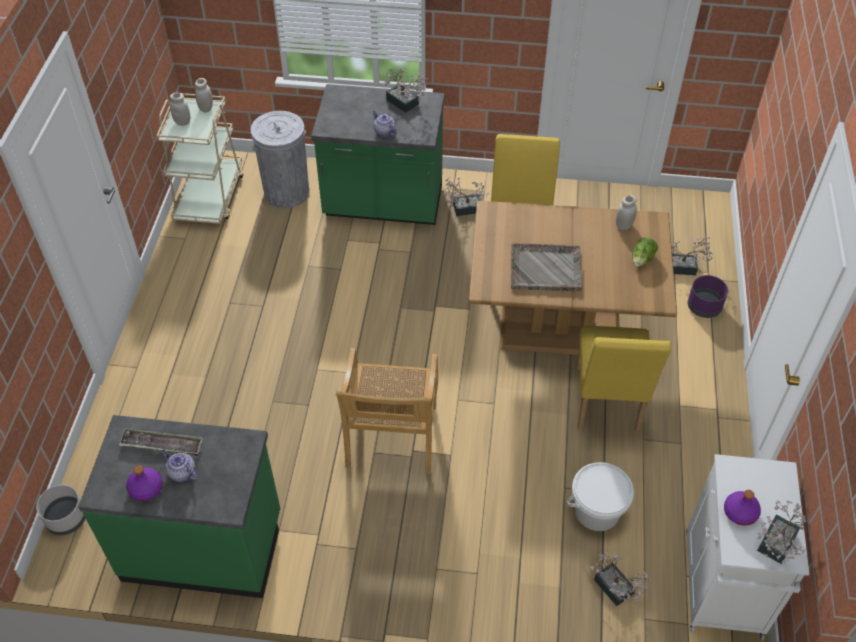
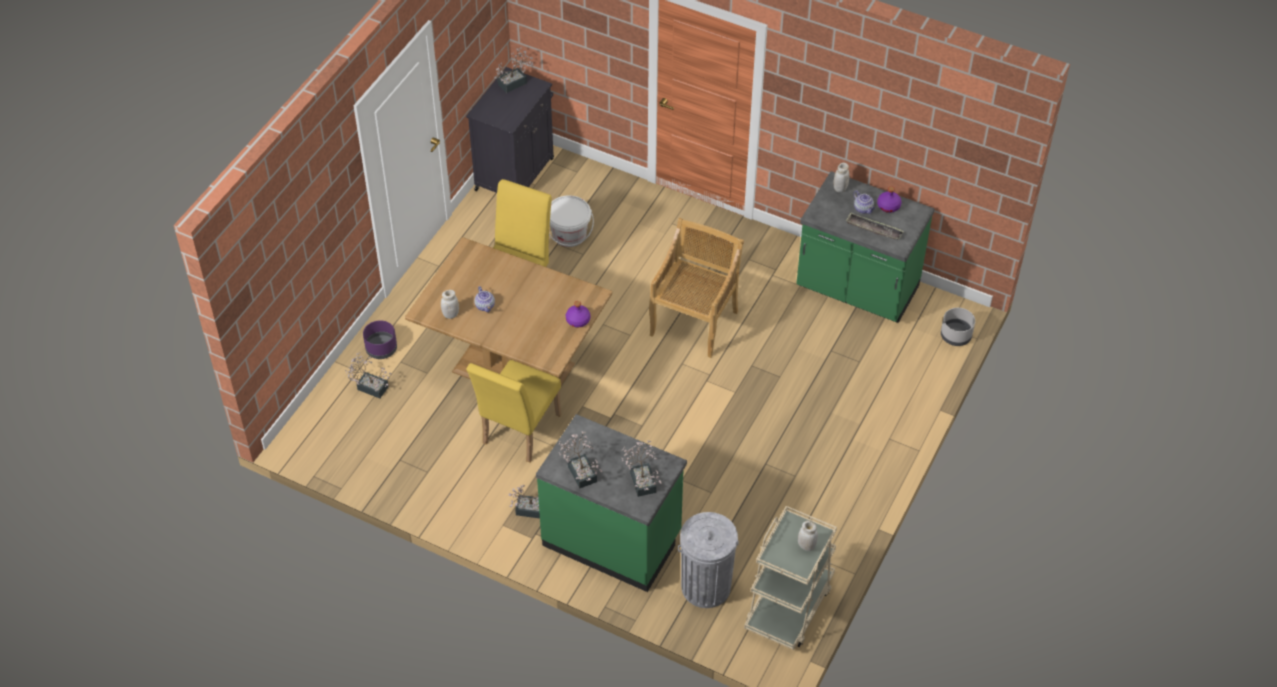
camera: 160 degrees left, 0 degrees up
(206, 108) = (778, 557): white jar -> white jar (840, 188)
(384, 132) = (616, 443): teapot -> teapot (485, 306)
(546, 269) = (537, 297): grey tray -> none
(616, 591) = (585, 189): potted plant -> potted plant (642, 479)
(642, 259) = (457, 283): lettuce -> none
(723, 586) = (515, 173): white cabinet -> black cabinet
(740, 512) = (521, 102): purple bottle -> purple bottle (578, 320)

